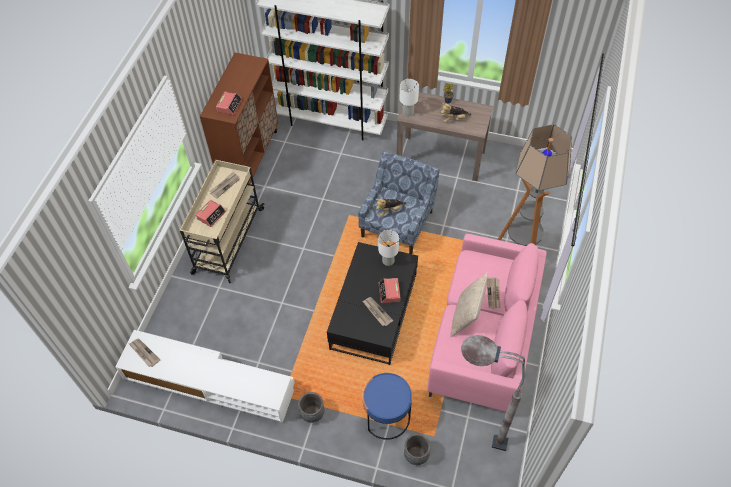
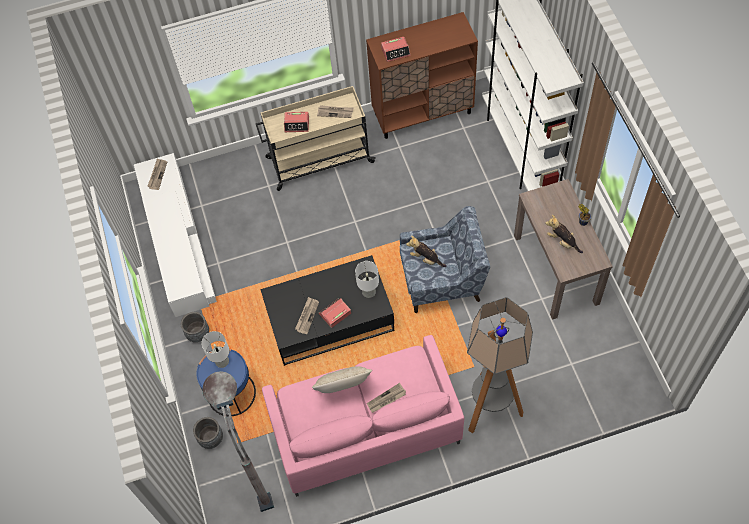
camera: 60 degrees right, 5 degrees up
(408, 112) = (537, 197): white table lamp -> white table lamp (222, 361)

